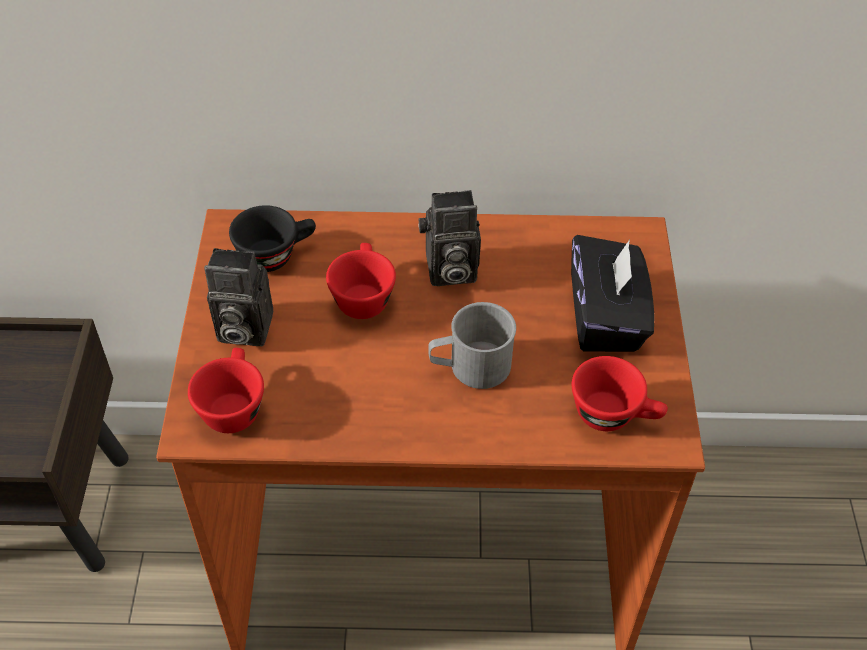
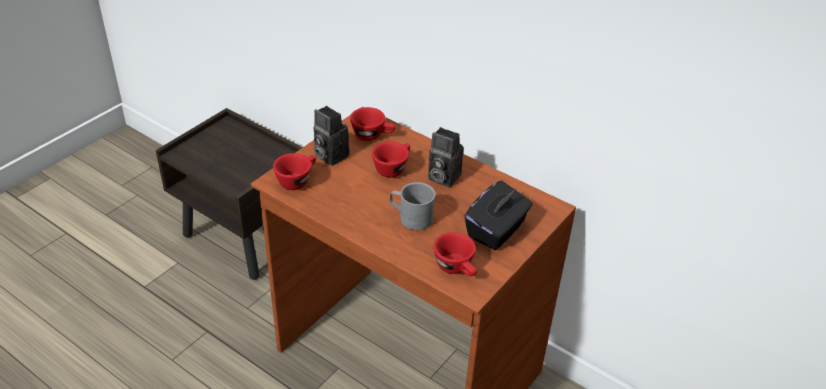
camera: 35 degrees right, 10 degrees down
(276, 254) = (372, 135): black cup -> red cup

